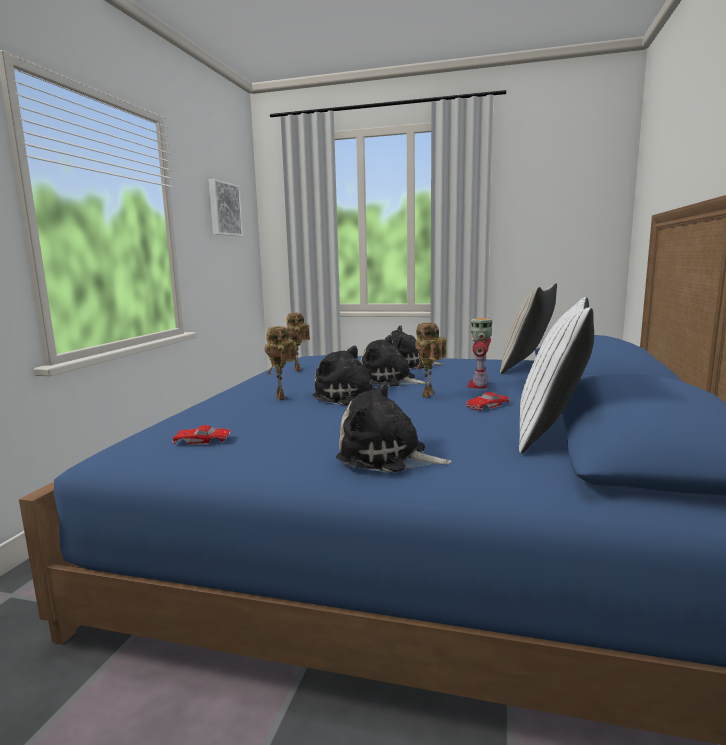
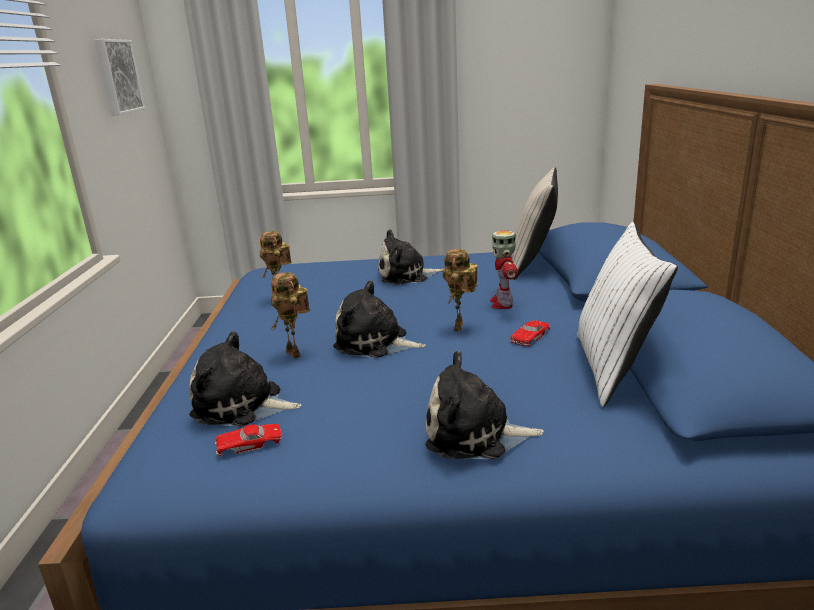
camera: 15 degrees left, 10 degrees up
(389, 381) = (402, 307): plush toy -> plush toy (242, 405)

